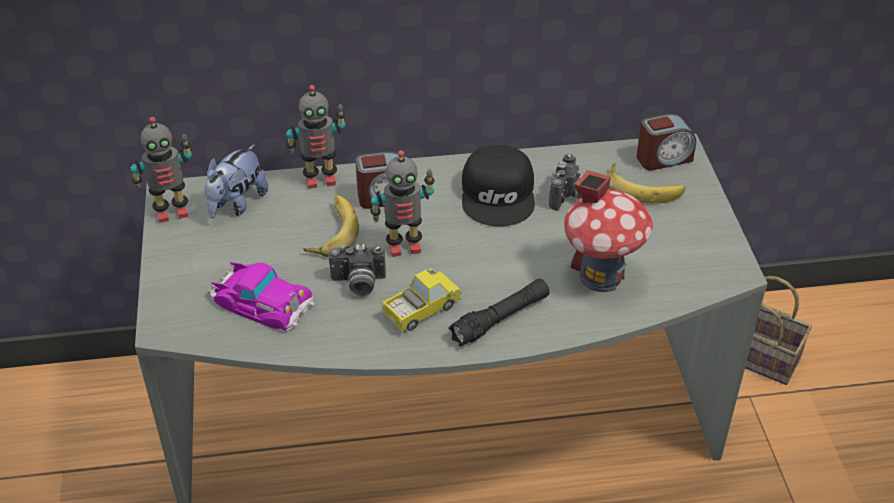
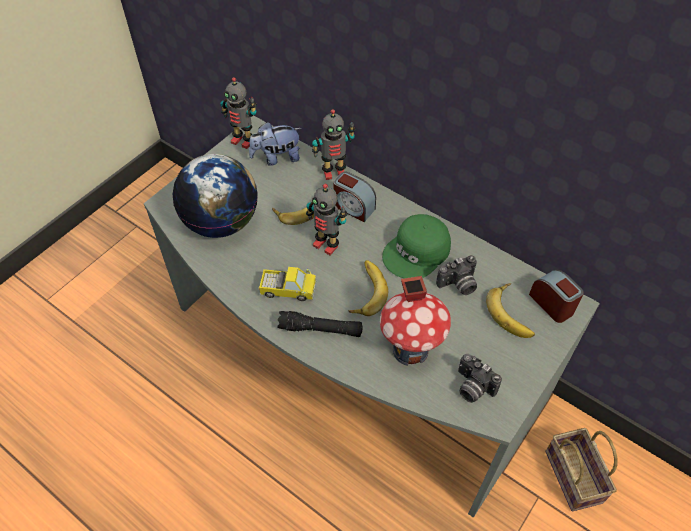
camera: 45 degrees right, 10 degrees up
(262, 301) = (222, 223): toy car -> globe
(320, 179) = (334, 172): toy robot -> toy robot turned 45 degrees counterclockwise
(358, 284) = (277, 249): camera -> camera (472, 387)
(496, 259) = (365, 291): none -> banana
(499, 194) = (417, 252): black cap -> green cap
(663, 158) = (552, 304): alarm clock -> alarm clock turned 150 degrees counterclockwise

